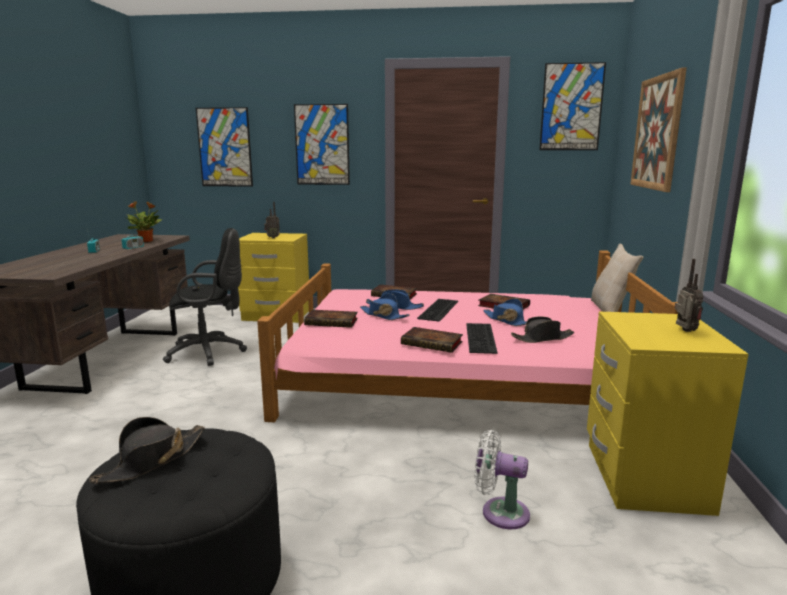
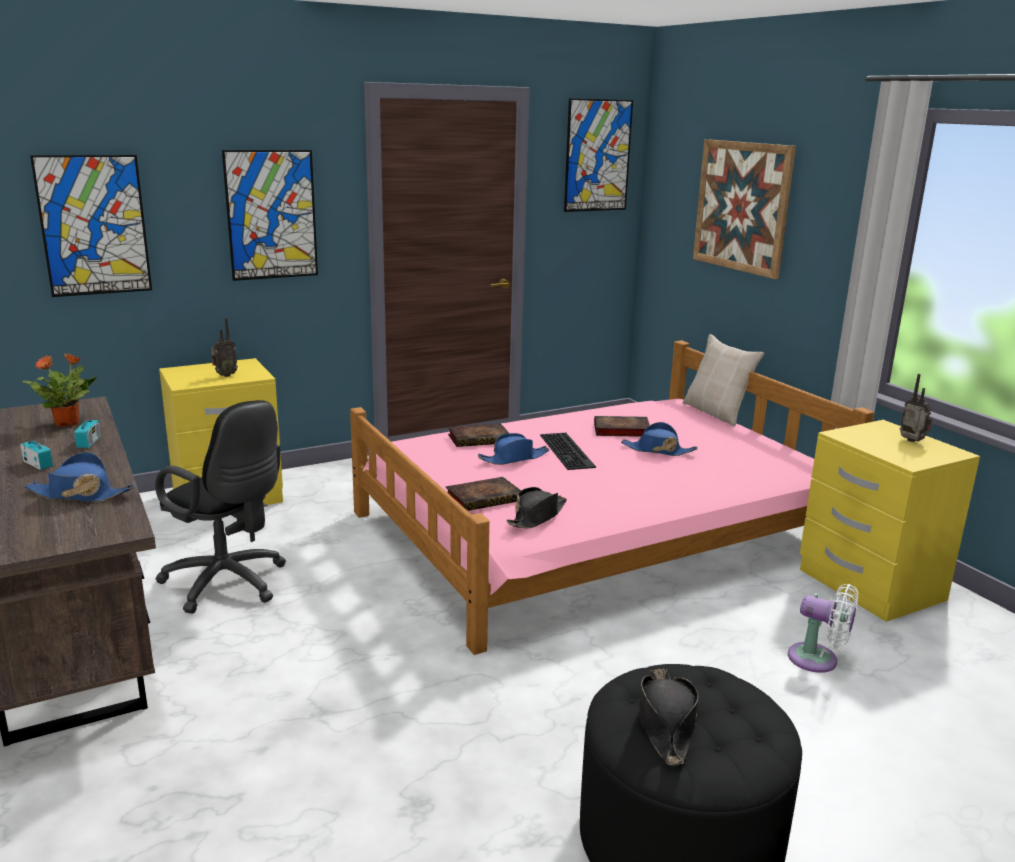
camera: 35 degrees left, 5 degrees up
(210, 352) = (229, 584): black office chair -> black office chair turned 75 degrees clockwise
(383, 315) = (524, 474): blue hat -> blue hat (80, 494)
(433, 343) = (641, 499): book -> none
(482, 338) = (672, 480): keyboard -> none
(500, 512) = (818, 660): white fan -> white fan turned 135 degrees counterclockwise
(542, 338) = (723, 466): black hat -> black hat (537, 516)

